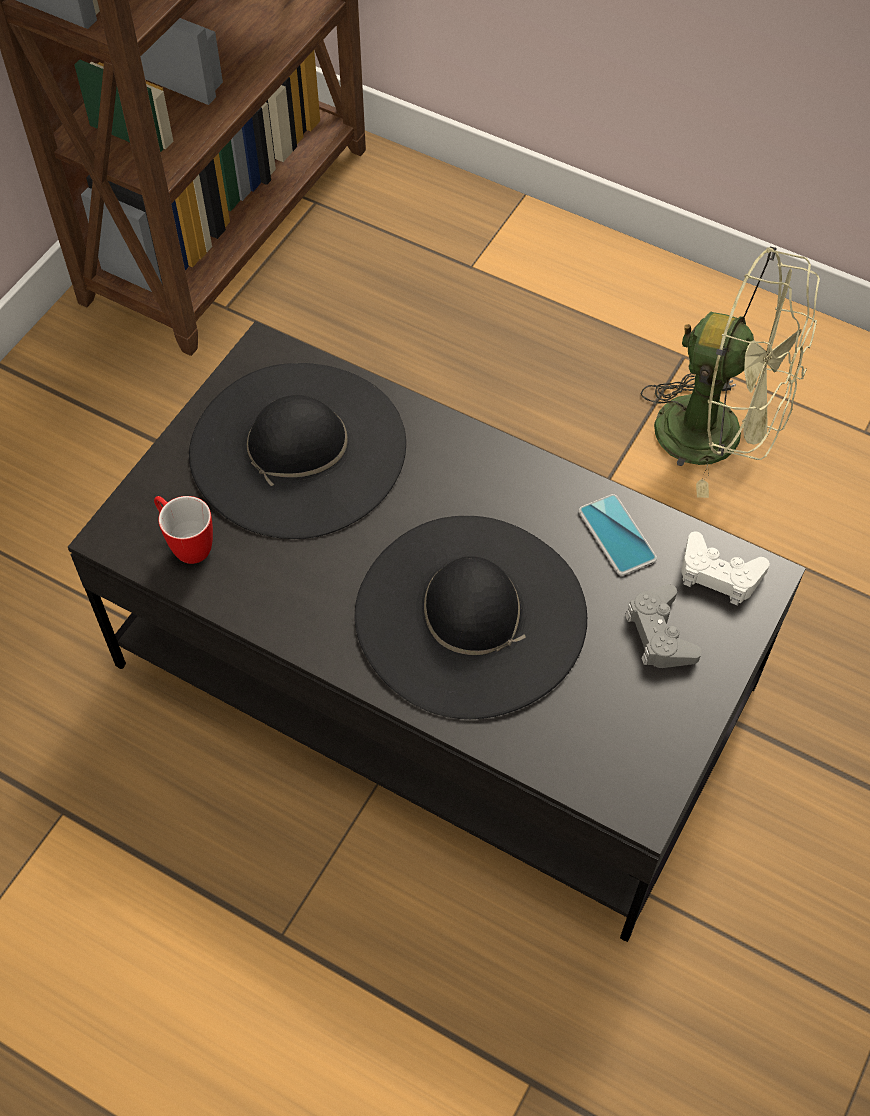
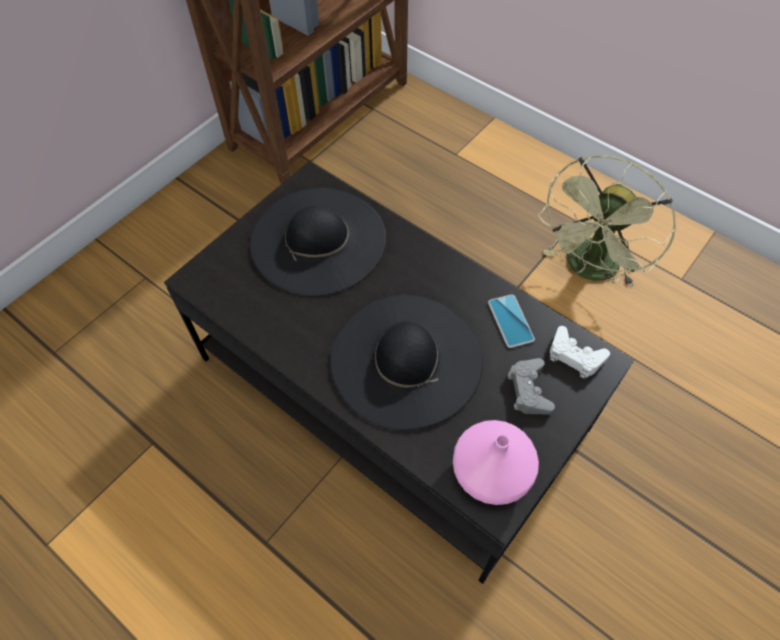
camera: 10 degrees right, 0 degrees up
(186, 544) = (235, 290): mug -> none
(627, 759) = (492, 473): none -> pink vase
(719, 436) = (589, 270): green fan -> green fan turned 90 degrees clockwise

